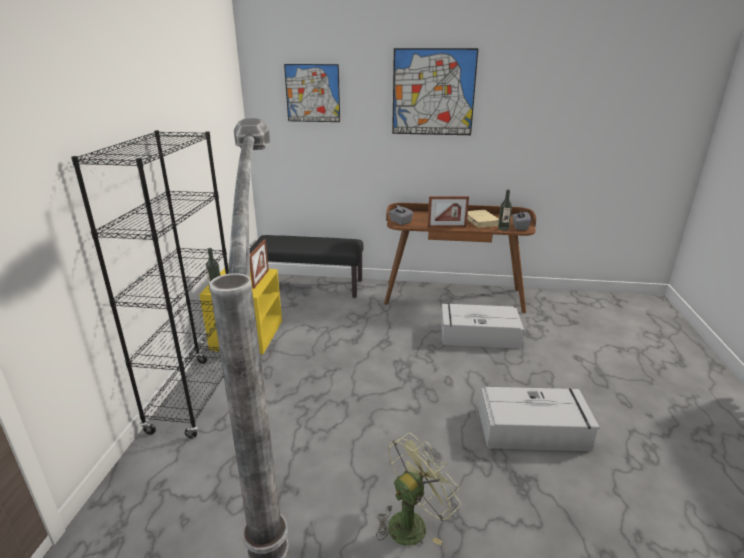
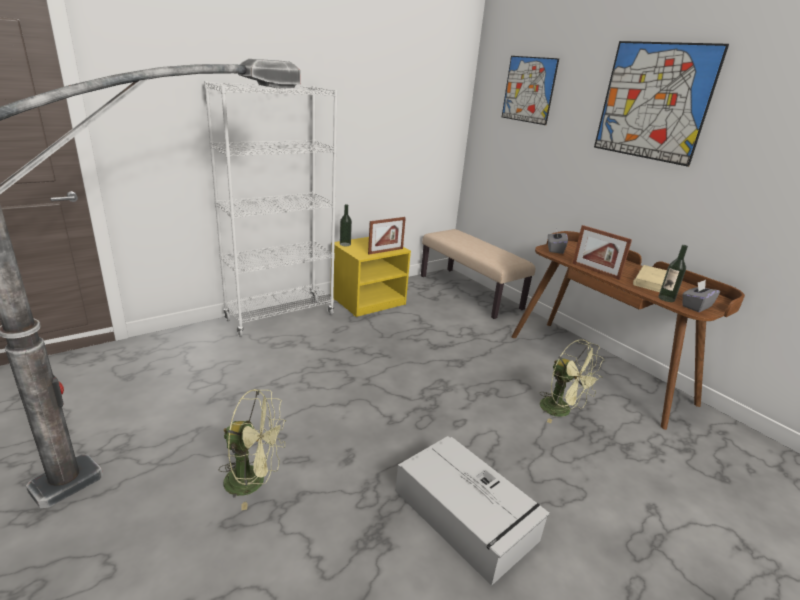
camera: 45 degrees right, 0 degrees up
(197, 396) = (280, 317): black bookcase -> white bookcase
(309, 286) = (470, 292): black bench -> beige bench
(477, 334) = (561, 411): grey storage box -> green fan

